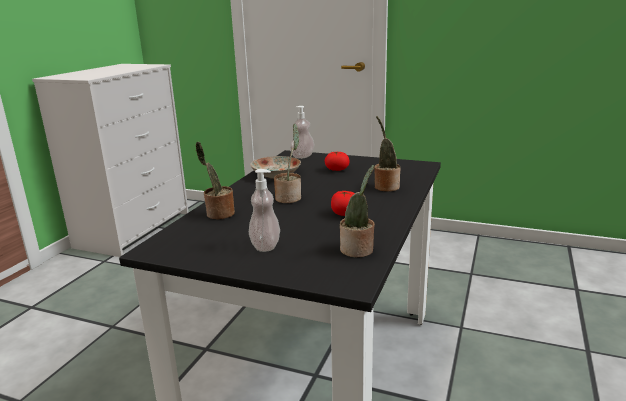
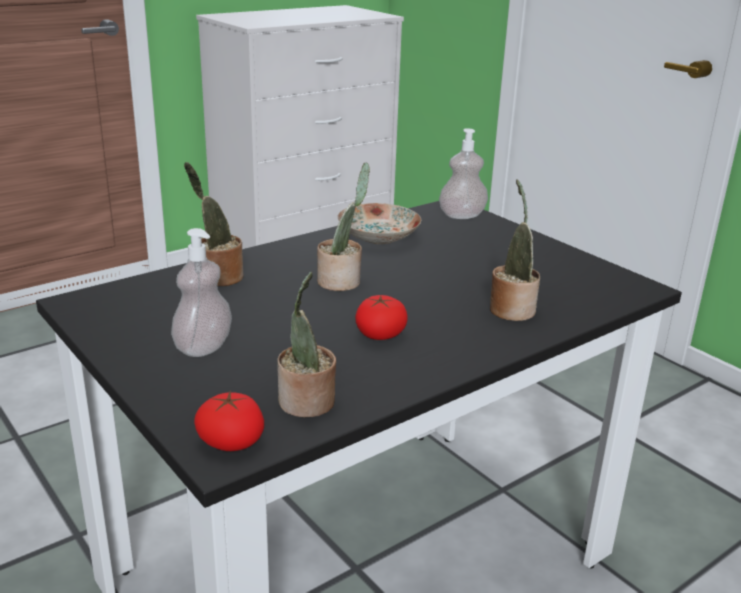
camera: 30 degrees right, 5 degrees up
(337, 169) = (480, 254): tomato -> tomato (231, 441)

